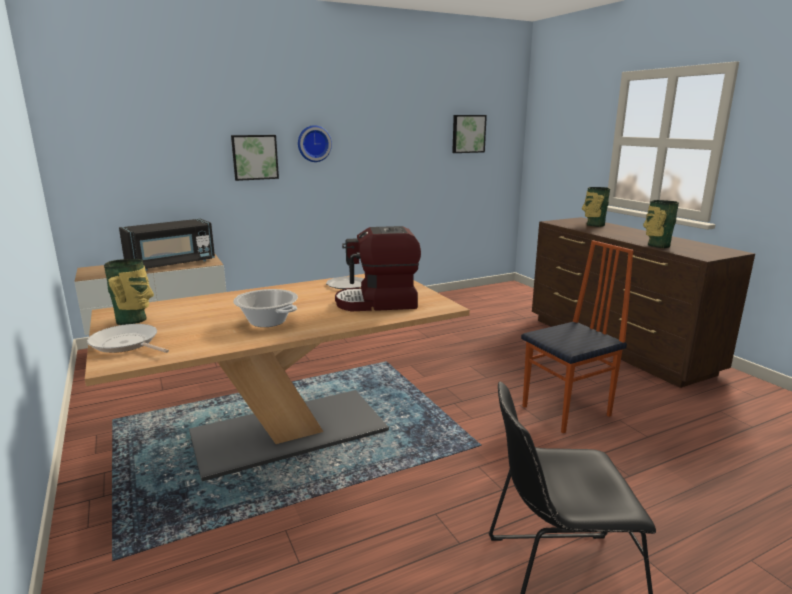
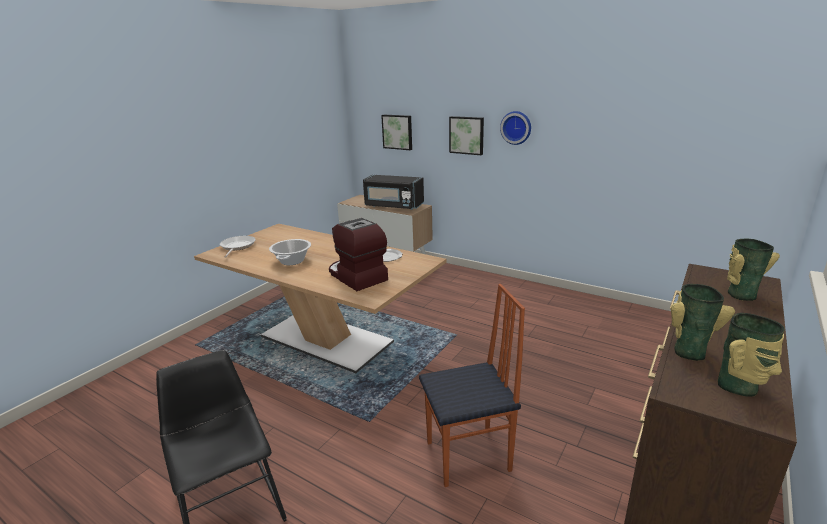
camera: 60 degrees right, 5 degrees up
(133, 320) = (270, 235): vase -> vase (740, 387)
(468, 134) = (714, 129): picture -> picture (397, 132)
(567, 411) = (469, 457): chair -> chair turned 45 degrees counterclockwise

